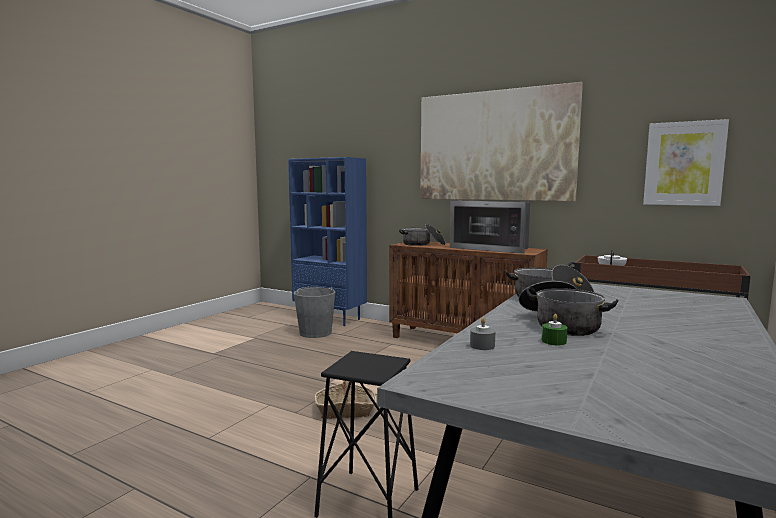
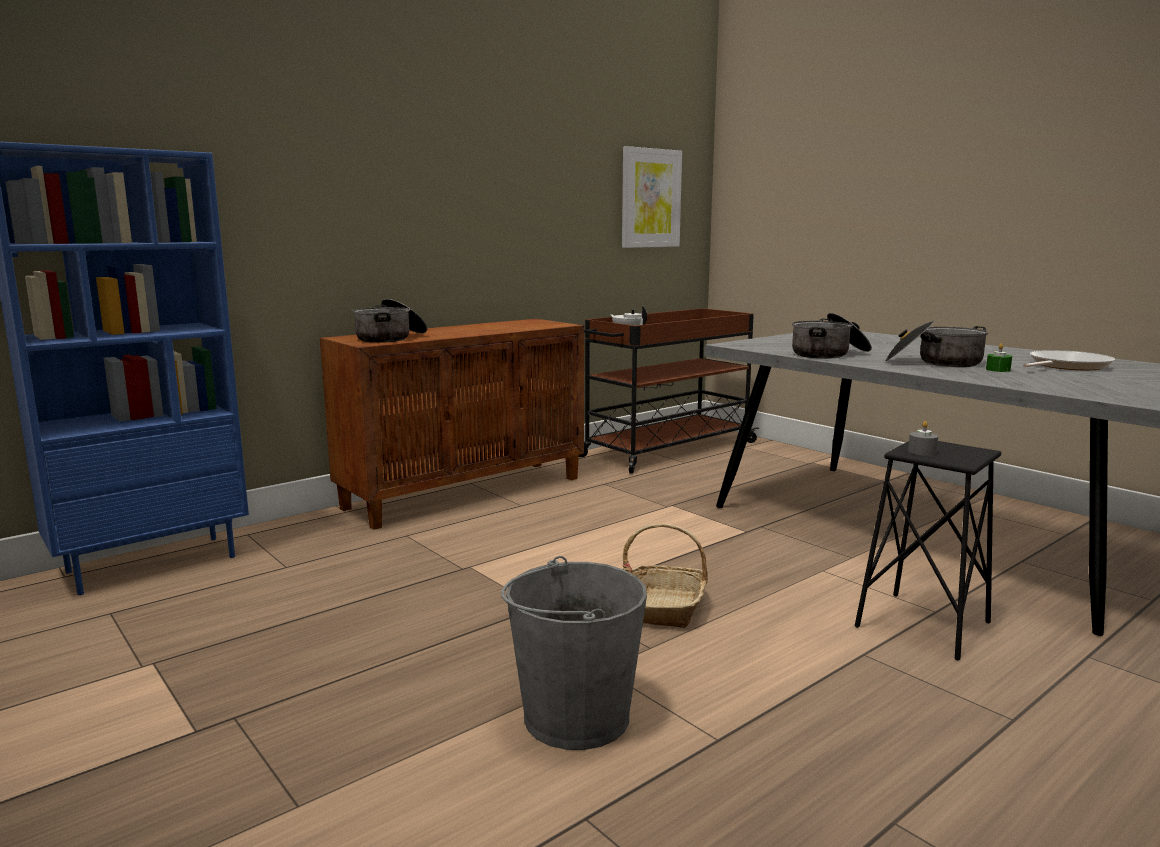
camera: 70 degrees left, 5 degrees up
(315, 333) = (233, 589): grey bucket -> grey bucket (575, 717)
(482, 346) = (1022, 382): grey candle -> grey candle (922, 451)
(492, 248) = (497, 326): microwave -> none
(494, 146) = (453, 156): picture -> none
(644, 369) = (1066, 366): none -> frying pan

